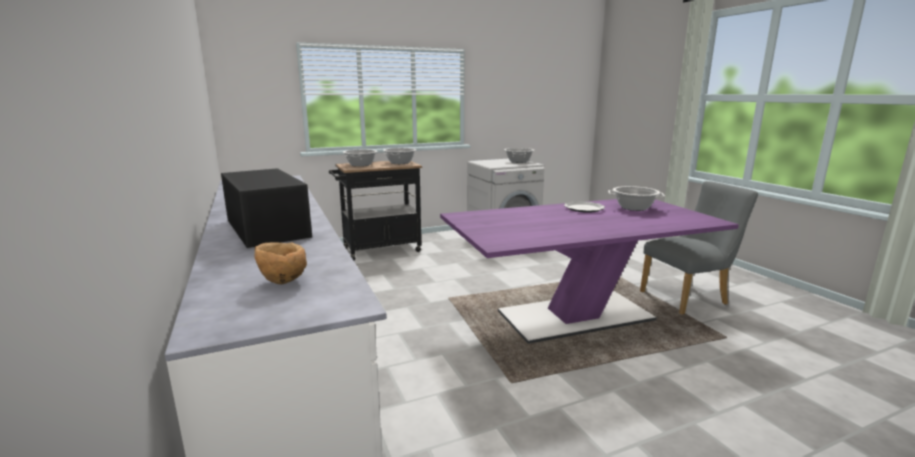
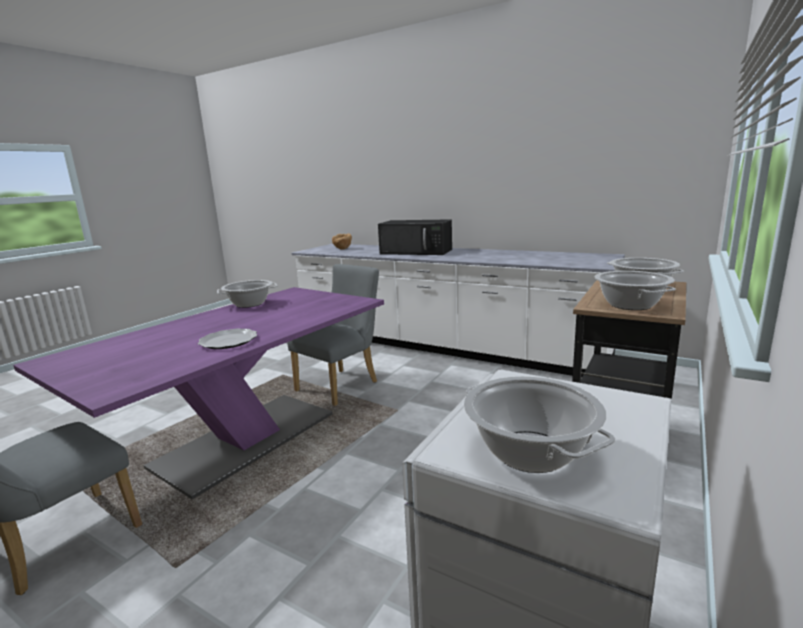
camera: 145 degrees right, 0 degrees up
(459, 338) = (342, 384): none -> grey chair
(634, 208) = (148, 361): cooking pot -> cooking pot (250, 304)

